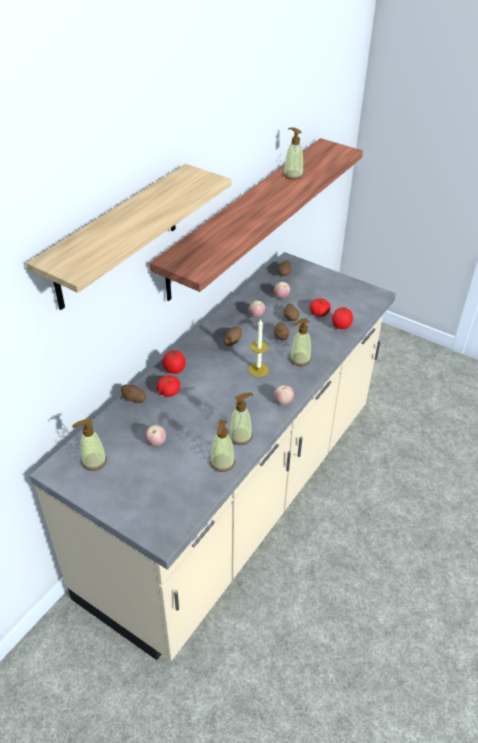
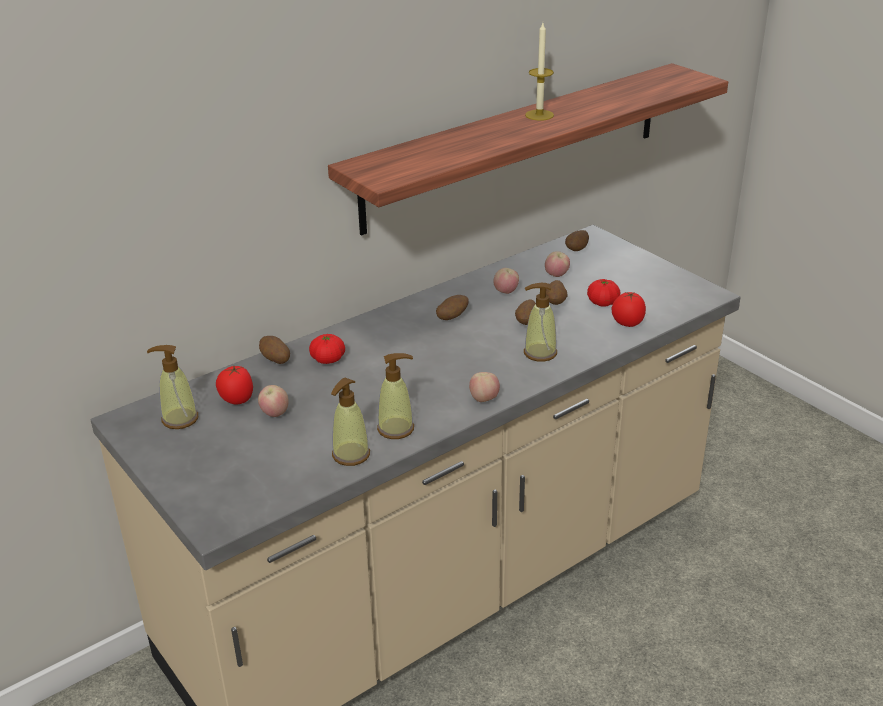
camera: 20 degrees right, 10 degrees down
(117, 237) = (270, 110): shelf -> none
(174, 370) = (350, 336): tomato -> tomato (237, 400)
(258, 369) = (470, 355): candle -> candle (539, 115)
(293, 175) = (599, 97): soap dispenser -> none

